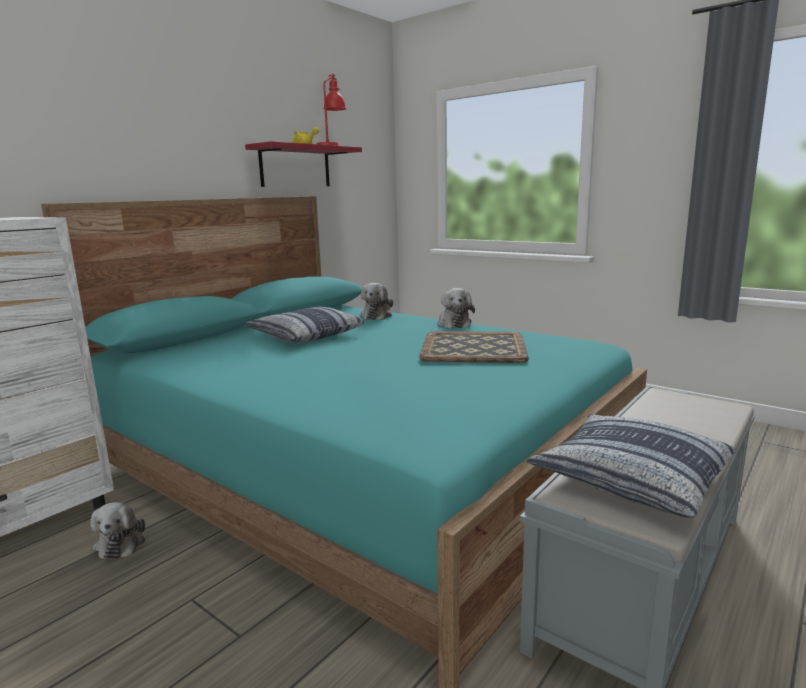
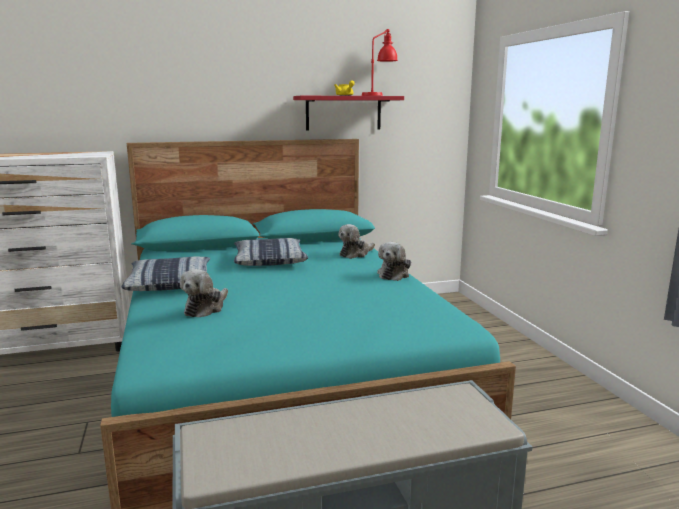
camera: 35 degrees right, 0 degrees up
(121, 542) = (102, 375): plush toy -> plush toy (206, 309)
(472, 348) = (348, 300): tray -> none
(630, 477) = (265, 441): pillow -> pillow (170, 283)

